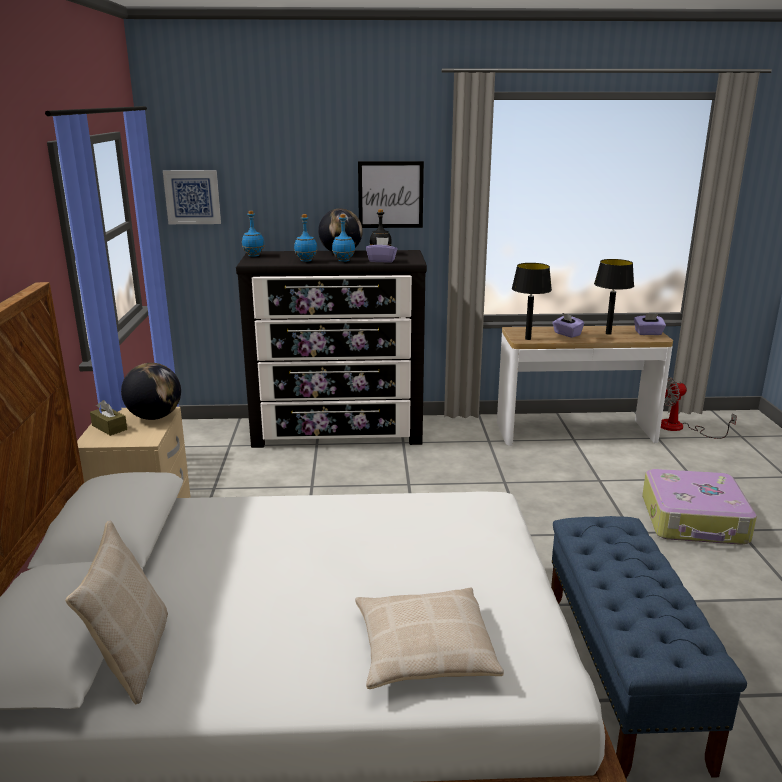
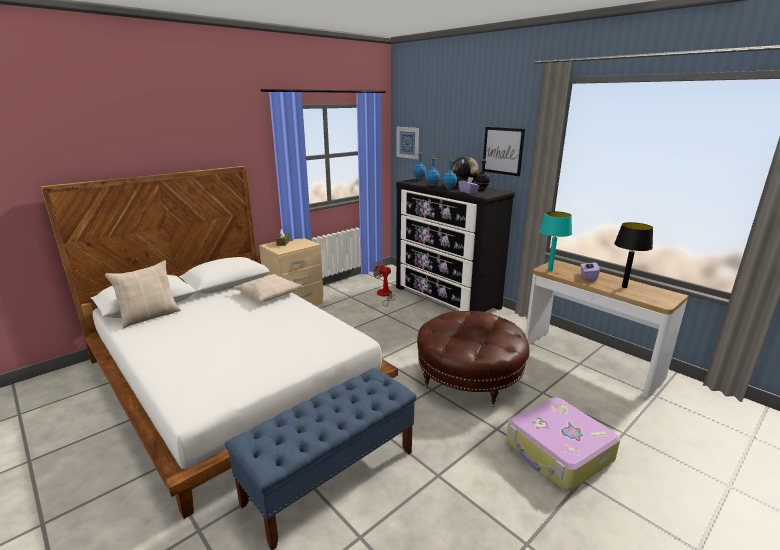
camera: 50 degrees right, 0 degrees up
(155, 417) = (303, 244): globe -> none
(423, 650) = (193, 367): beige pillow -> beige pillow (268, 294)
(528, 339) = (550, 270): black table lamp -> turquoise table lamp
(529, 503) = (469, 378): none -> brown ottoman
(648, 333) = (662, 298): purple tissue box -> none
(680, 428) = (695, 400): fan -> fan (385, 295)

